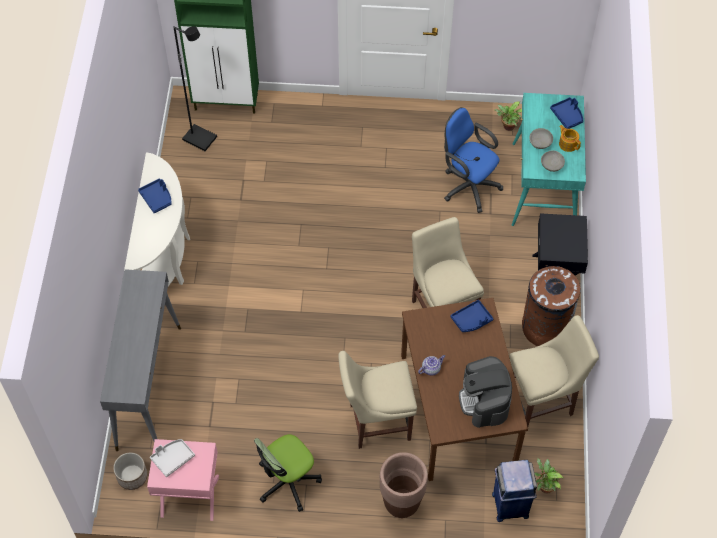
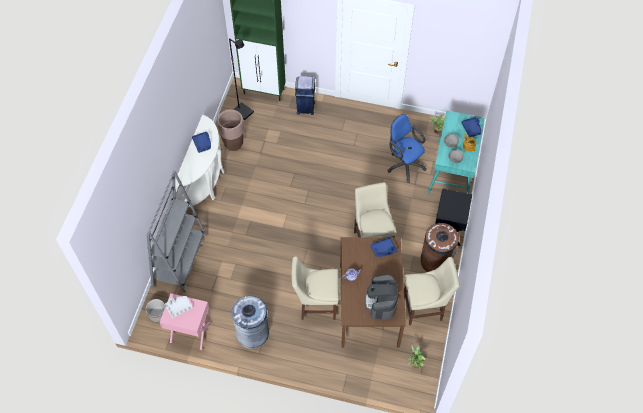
camera: 10 degrees right, 0 degrees up
(149, 386) = (180, 260): grey console table -> grey bookcase
(287, 482) = (252, 333): office chair -> grey trash can
(401, 503) = (321, 359): brown planter -> brown planter (233, 144)
(510, 504) = (390, 371): blue trash can -> blue trash can (305, 107)

